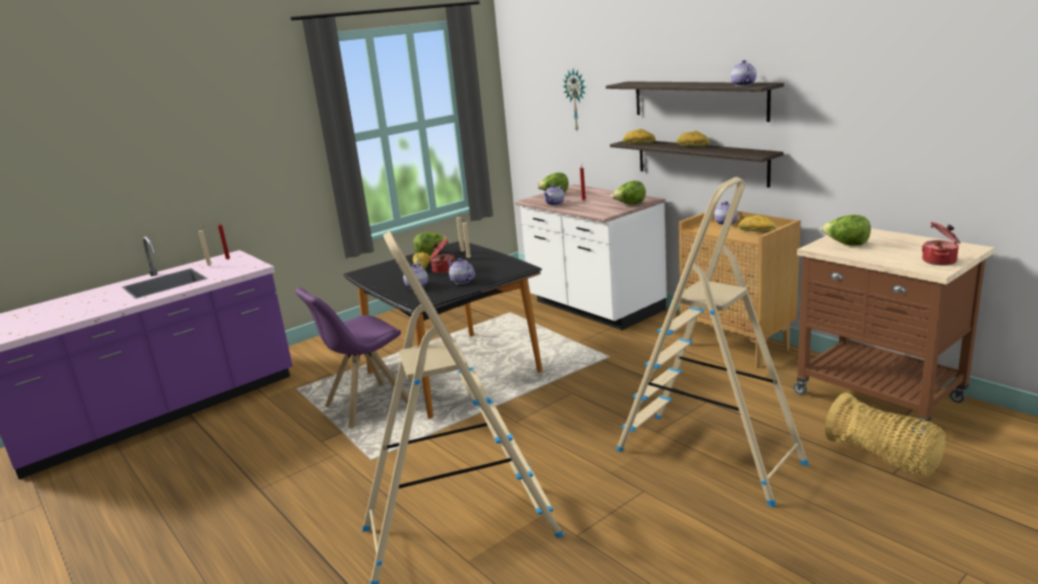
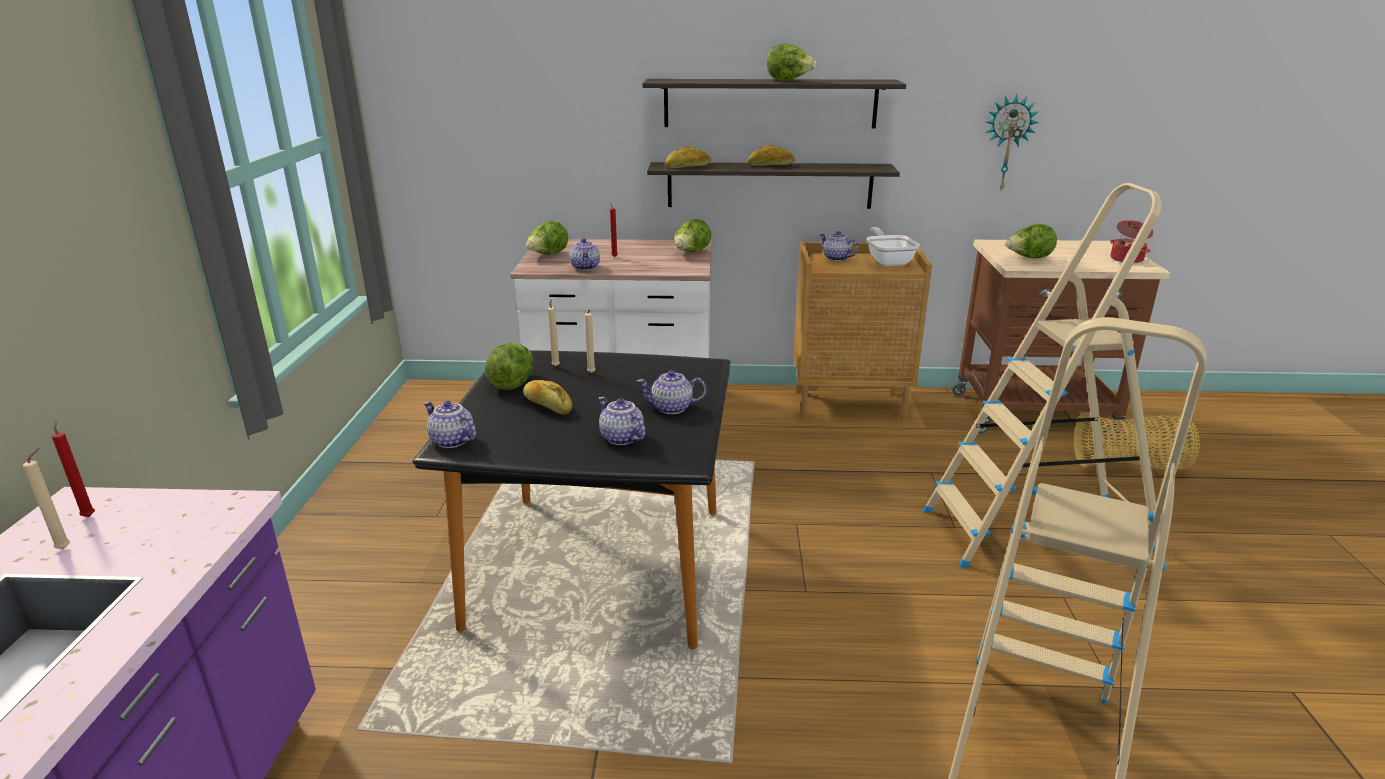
camera: 50 degrees left, 5 degrees up
(367, 406) = (558, 683): purple chair -> none
(443, 270) = (596, 400): cooking pot -> none
(576, 100) = (542, 109): wall clock -> wall clock (1007, 143)
(696, 84) = (789, 81): none -> lettuce
(742, 85) = (863, 81): teapot -> teapot (451, 441)
(757, 231) = (888, 261): bread -> frying pan

